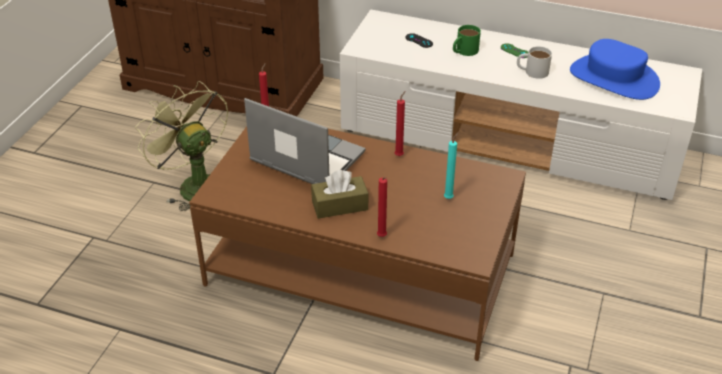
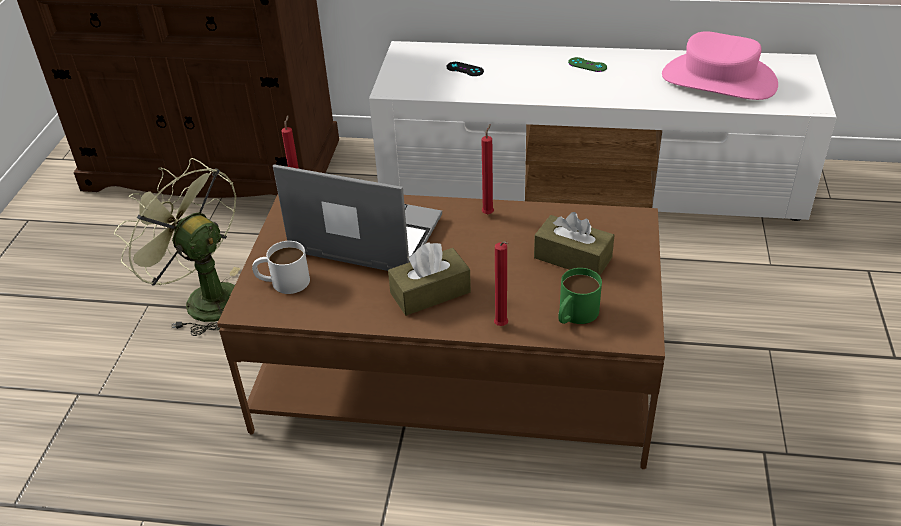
camera: 10 degrees left, 0 degrees up
(449, 197) = (572, 258): turquoise candle -> brown tissue box
(464, 51) = (525, 74): green mug -> green mug (574, 315)
(532, 71) = (617, 86): white mug -> white mug (283, 281)
(613, 78) = (718, 80): blue hat -> pink hat

